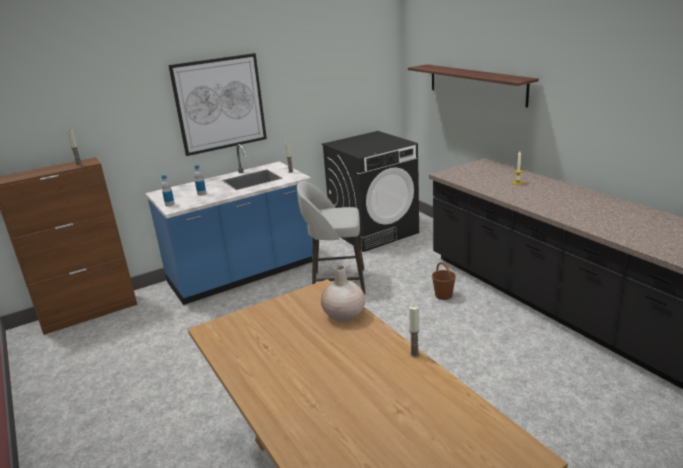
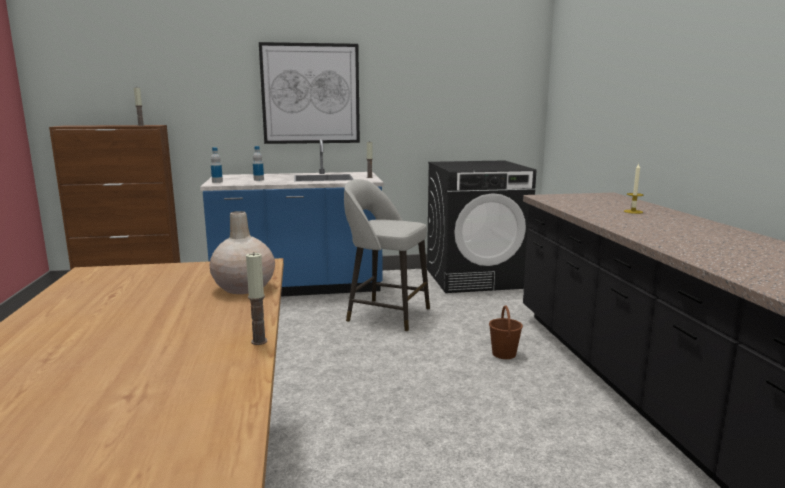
camera: 20 degrees right, 10 degrees down
(476, 84) = (615, 94): shelf -> none

